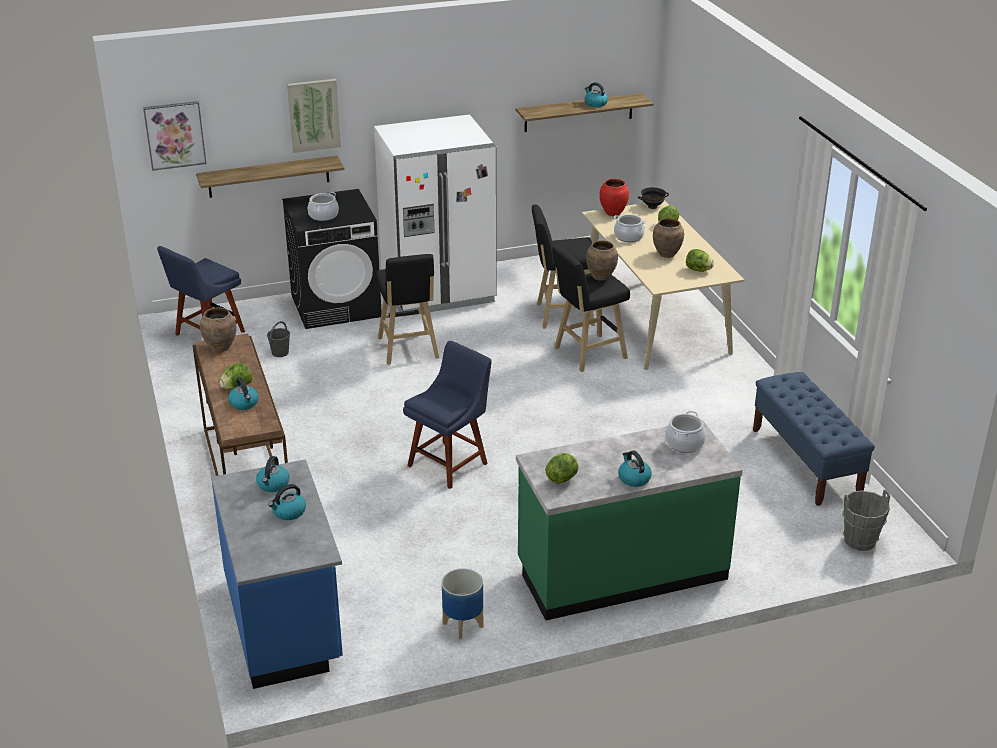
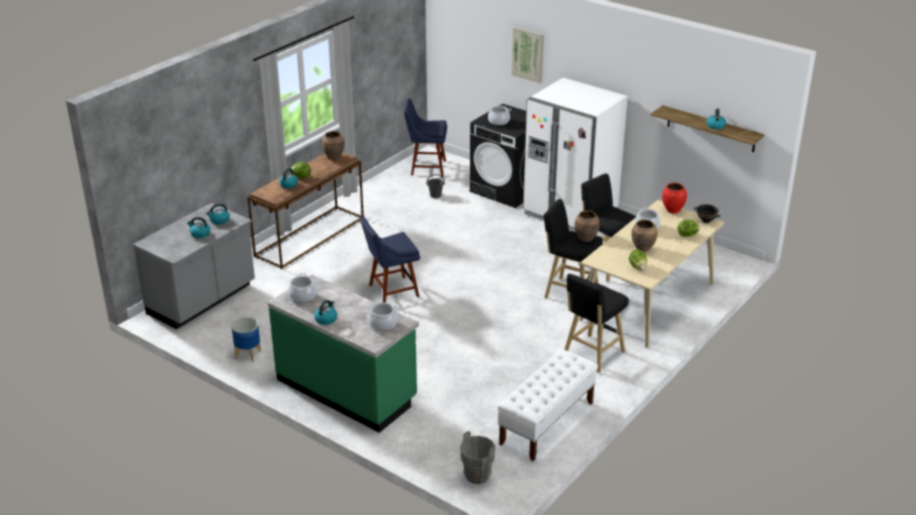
camera: 55 degrees right, 0 degrees up
(175, 135) = (449, 35): picture -> none
(268, 176) = (497, 85): shelf -> none
(285, 622) = (202, 300): blue counter -> grey counter
(408, 350) = (491, 231): black stool -> black stool (592, 355)
(450, 463) = (391, 291): blue chair -> blue chair turned 150 degrees clockwise
(562, 478) = (302, 296): lettuce -> cooking pot
(806, 462) = (546, 423): blue bench -> white bench

